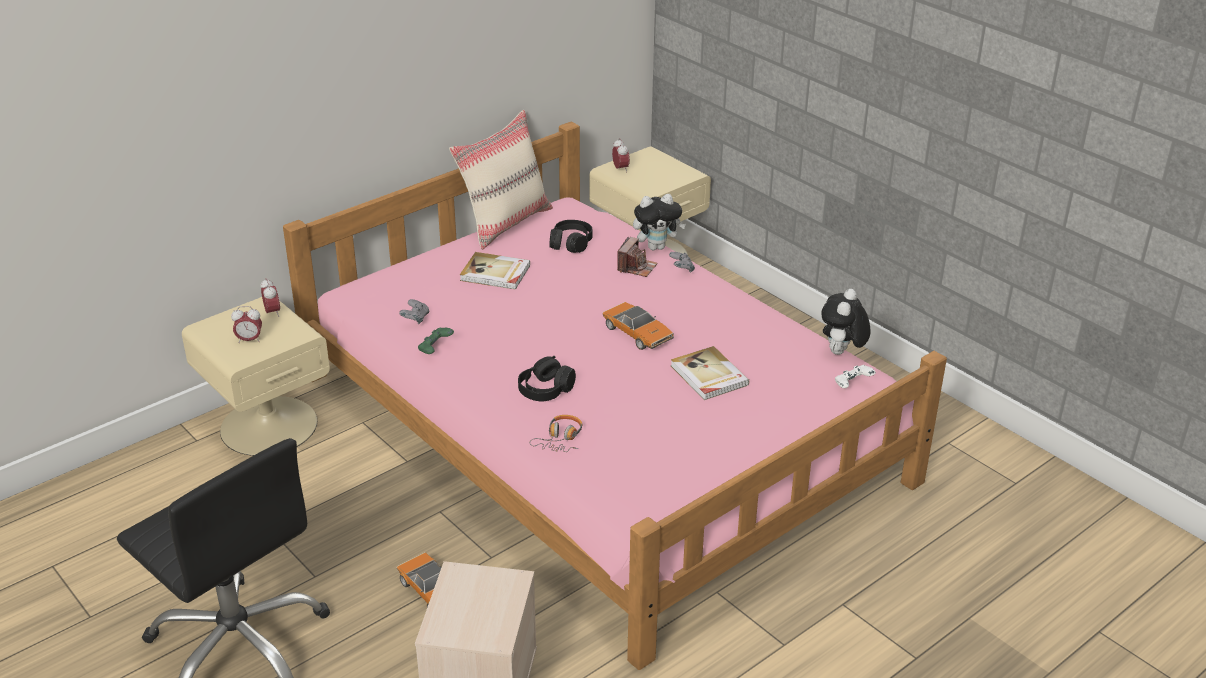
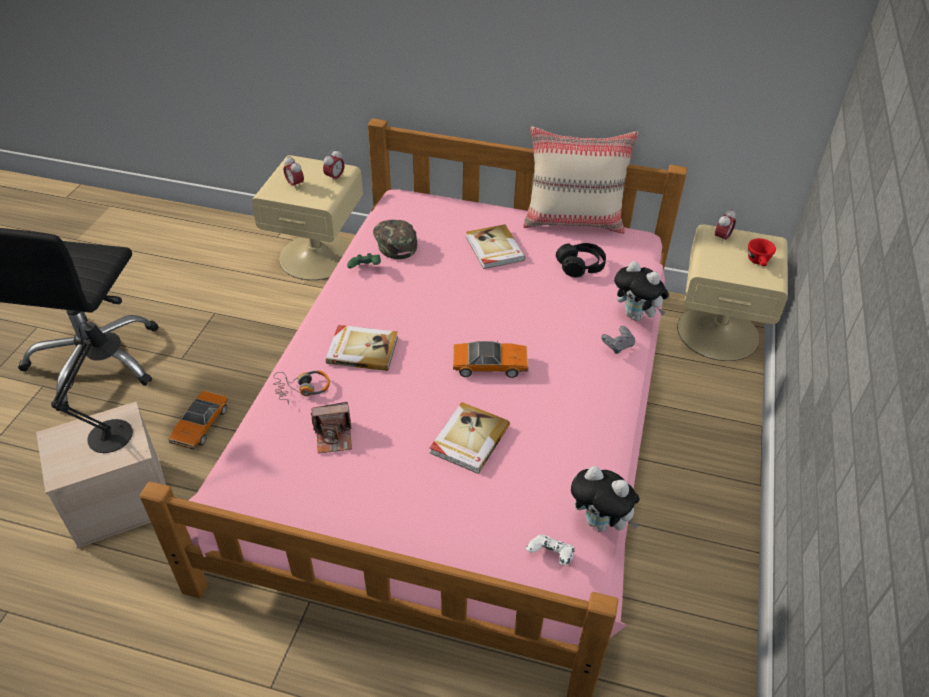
camera: 55 degrees right, 10 degrees up
(415, 319) = (394, 241): grey game controller -> green cap
(474, 585) = (115, 431): none -> black table lamp
(545, 390) = (362, 349): black headphones -> book
(636, 267) = (588, 318): camera -> camera (334, 437)
(637, 334) = (490, 365): toy car -> toy car turned 105 degrees counterclockwise
(665, 168) = (758, 262): none -> red cup
(841, 353) = (600, 523): plush toy -> plush toy turned 135 degrees counterclockwise

